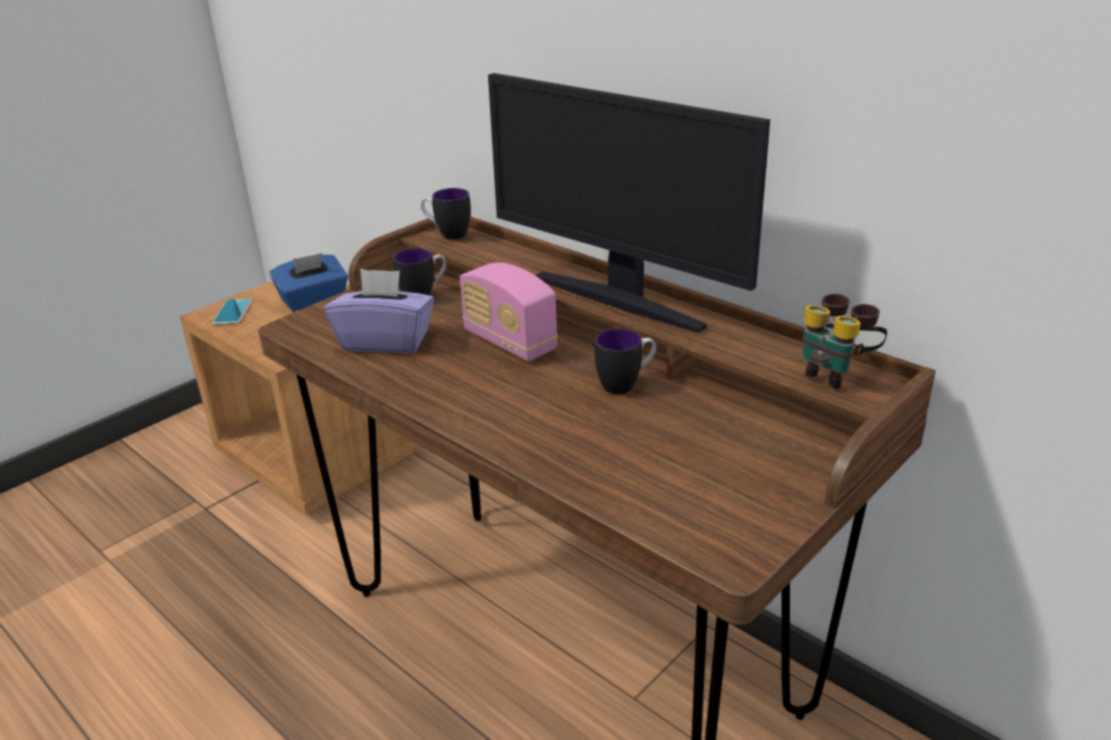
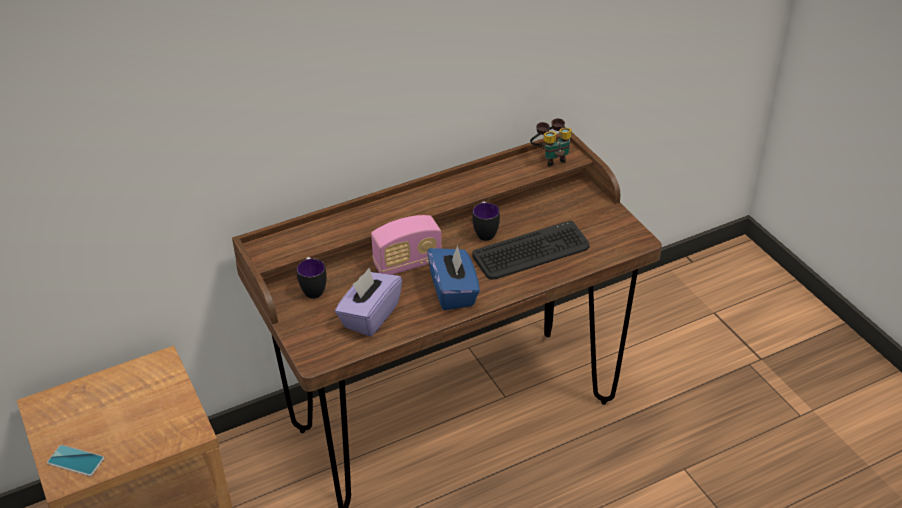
camera: 70 degrees left, 10 degrees up
(314, 301) = (102, 402): blue tissue box -> blue tissue box (453, 292)
(447, 234) = (270, 249): mug -> none
(605, 437) = (531, 252): none -> keyboard
(619, 299) = (428, 200): monitor -> none

